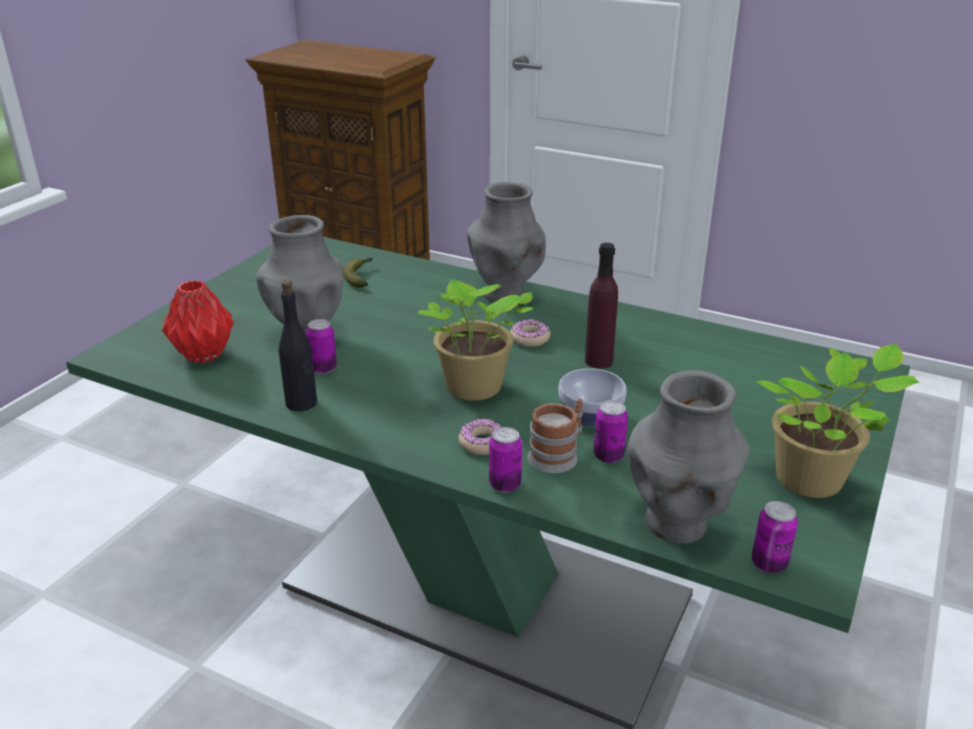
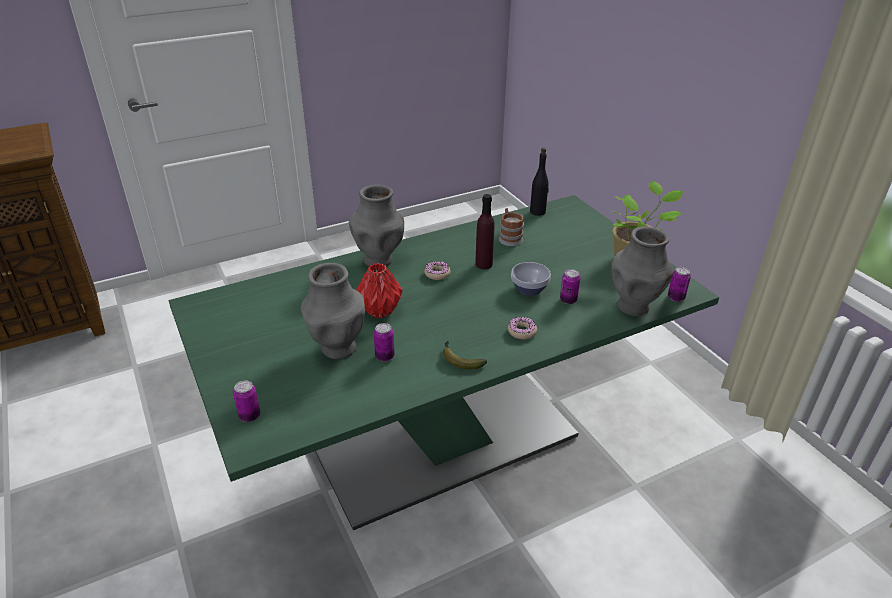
camera: 55 degrees left, 5 degrees up
(202, 354) = (304, 401): red vase -> red vase (379, 311)
(301, 403) = (416, 379): black bottle -> black bottle (538, 212)
(360, 277) = (283, 300): banana -> banana (460, 360)
(472, 389) = (467, 313): potted plant -> none
(505, 484) = (564, 340): can -> can (249, 416)
(558, 455) = (554, 313): mug -> mug (509, 238)

